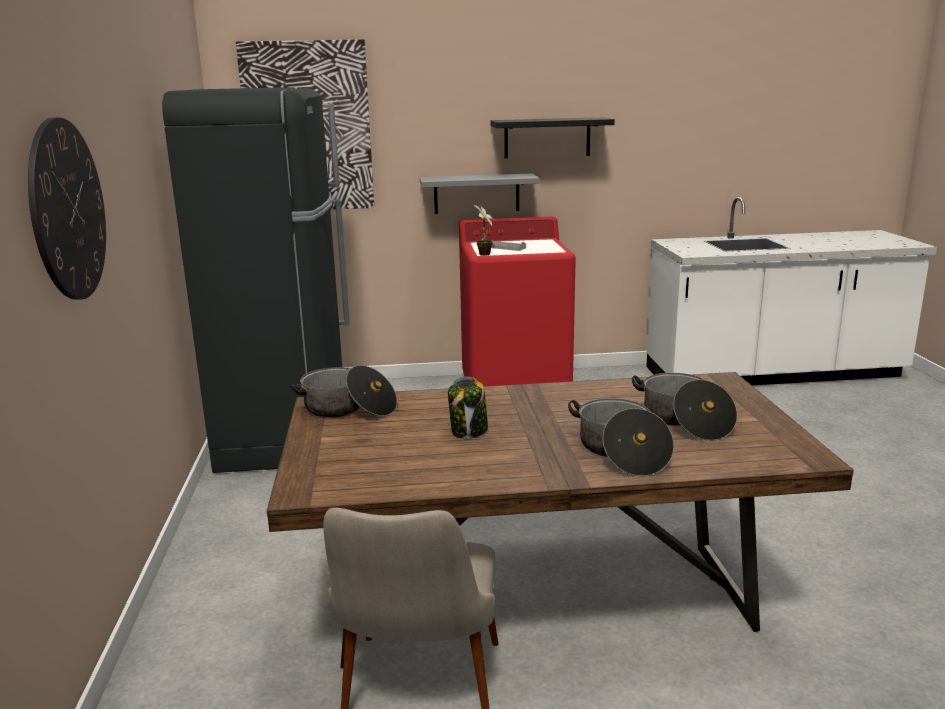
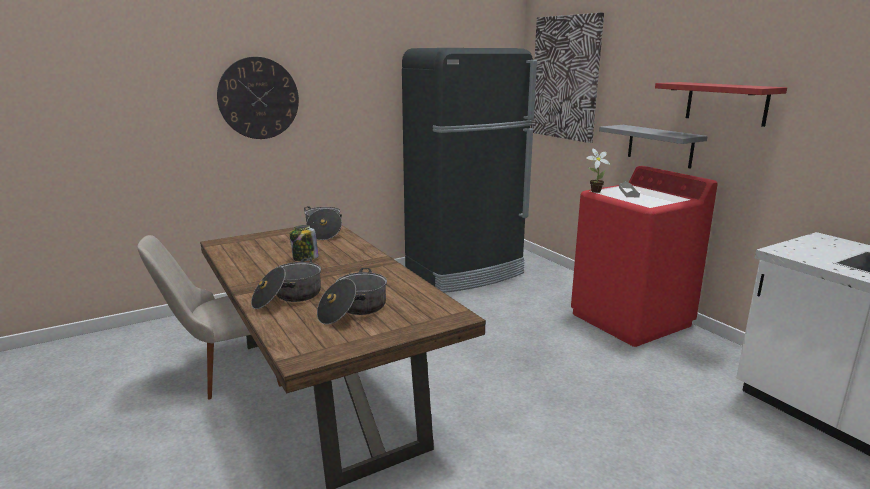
camera: 65 degrees right, 0 degrees up
(547, 137) = (726, 103): black shelf -> red shelf

